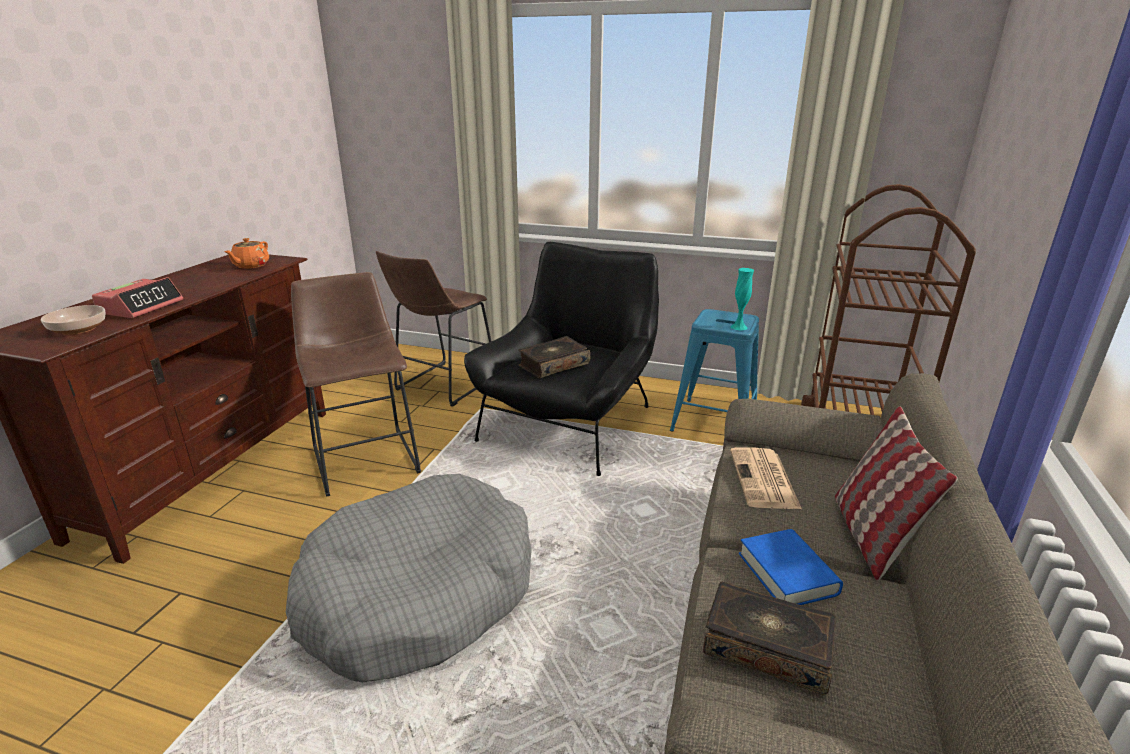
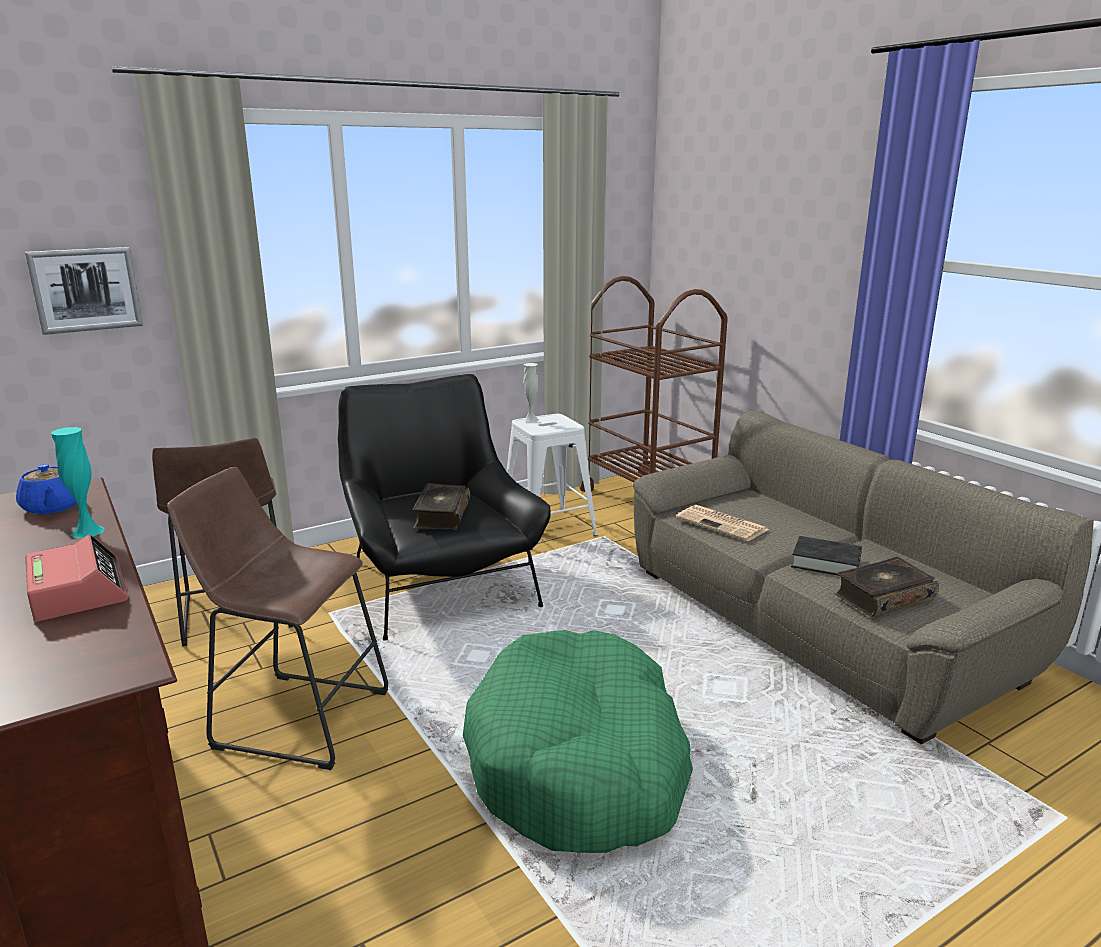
camera: 50 degrees left, 5 degrees down
(79, 329) = (86, 641): bowl -> none
(250, 266) = (52, 507): orange teapot -> blue teapot
(418, 141) = (86, 289): none -> picture
(418, 594) = (579, 763): grey dog bed -> green dog bed
(713, 422) = (547, 529): blue stool -> white stool
(719, 313) = (531, 419): none -> white vase
(739, 327) = (567, 424): turquoise vase -> turquoise vase (87, 531)
(787, 574) = (826, 562): blue book -> black book
(871, 536) = (817, 525): pillow -> none

